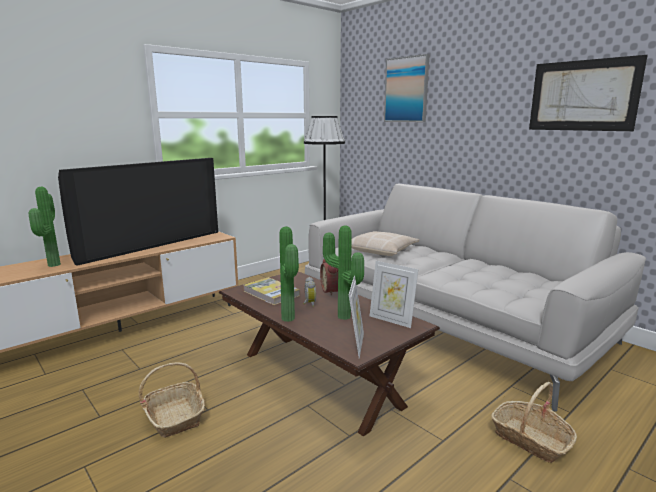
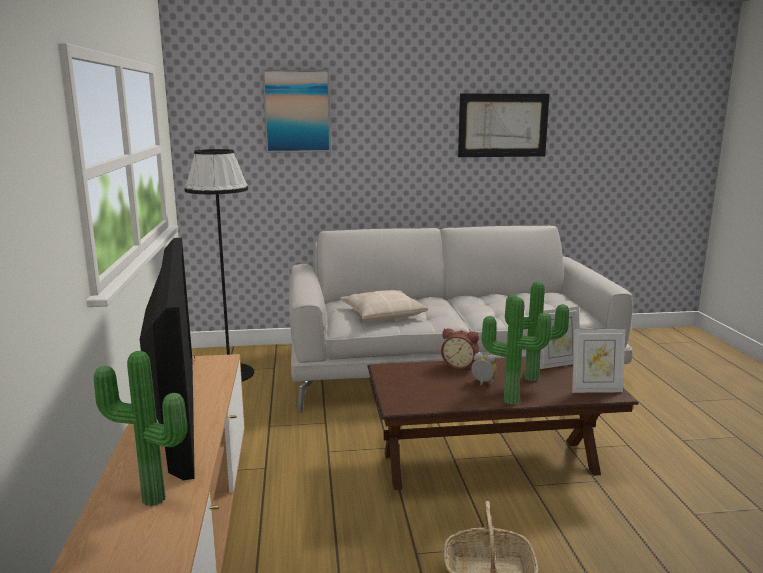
camera: 55 degrees left, 0 degrees up
(271, 293) = (430, 392): book -> none
(356, 344) = (595, 390): picture frame -> picture frame turned 135 degrees clockwise
(531, 439) = (645, 415): basket -> none

